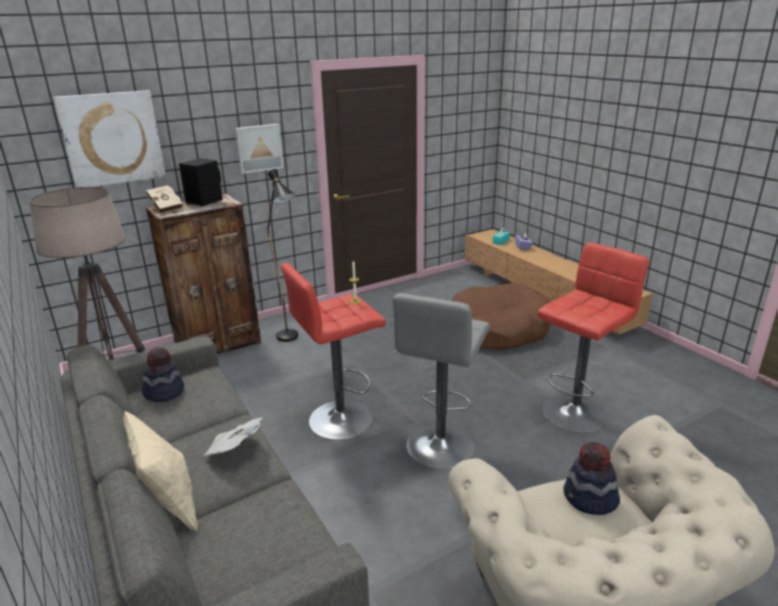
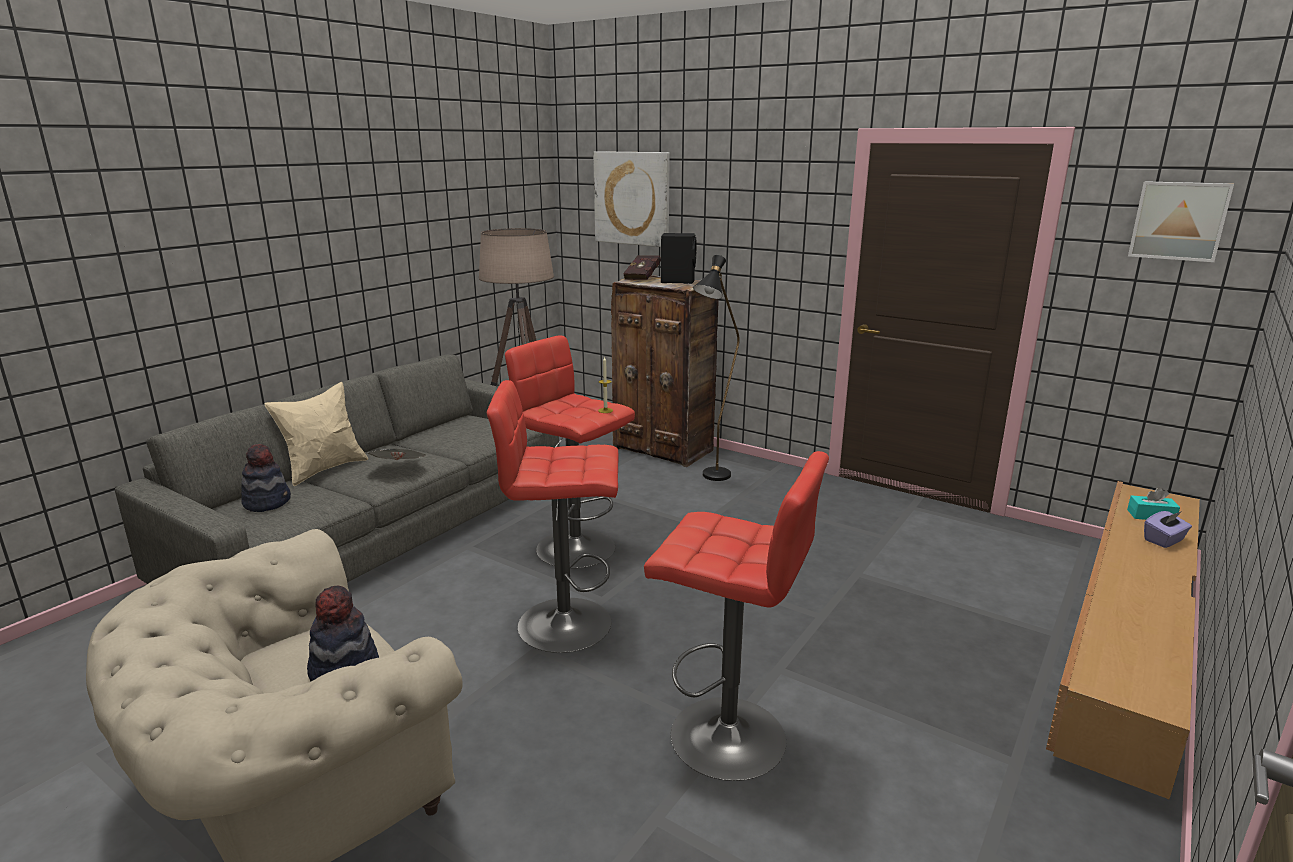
camera: 65 degrees right, 5 degrees down
(164, 392) = (476, 423): hat -> hat (267, 502)
(166, 208) = (643, 277): beige book -> red book
(259, 148) = (770, 236): picture -> picture (1179, 221)
(439, 446) = (563, 624): grey stool -> red stool
(496, 329) = (915, 615): brown dog bed -> none

